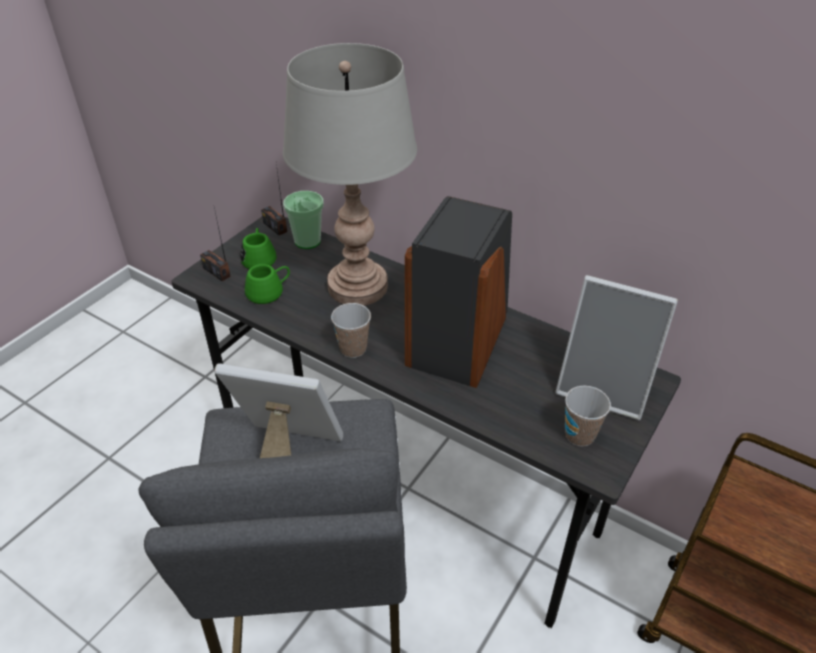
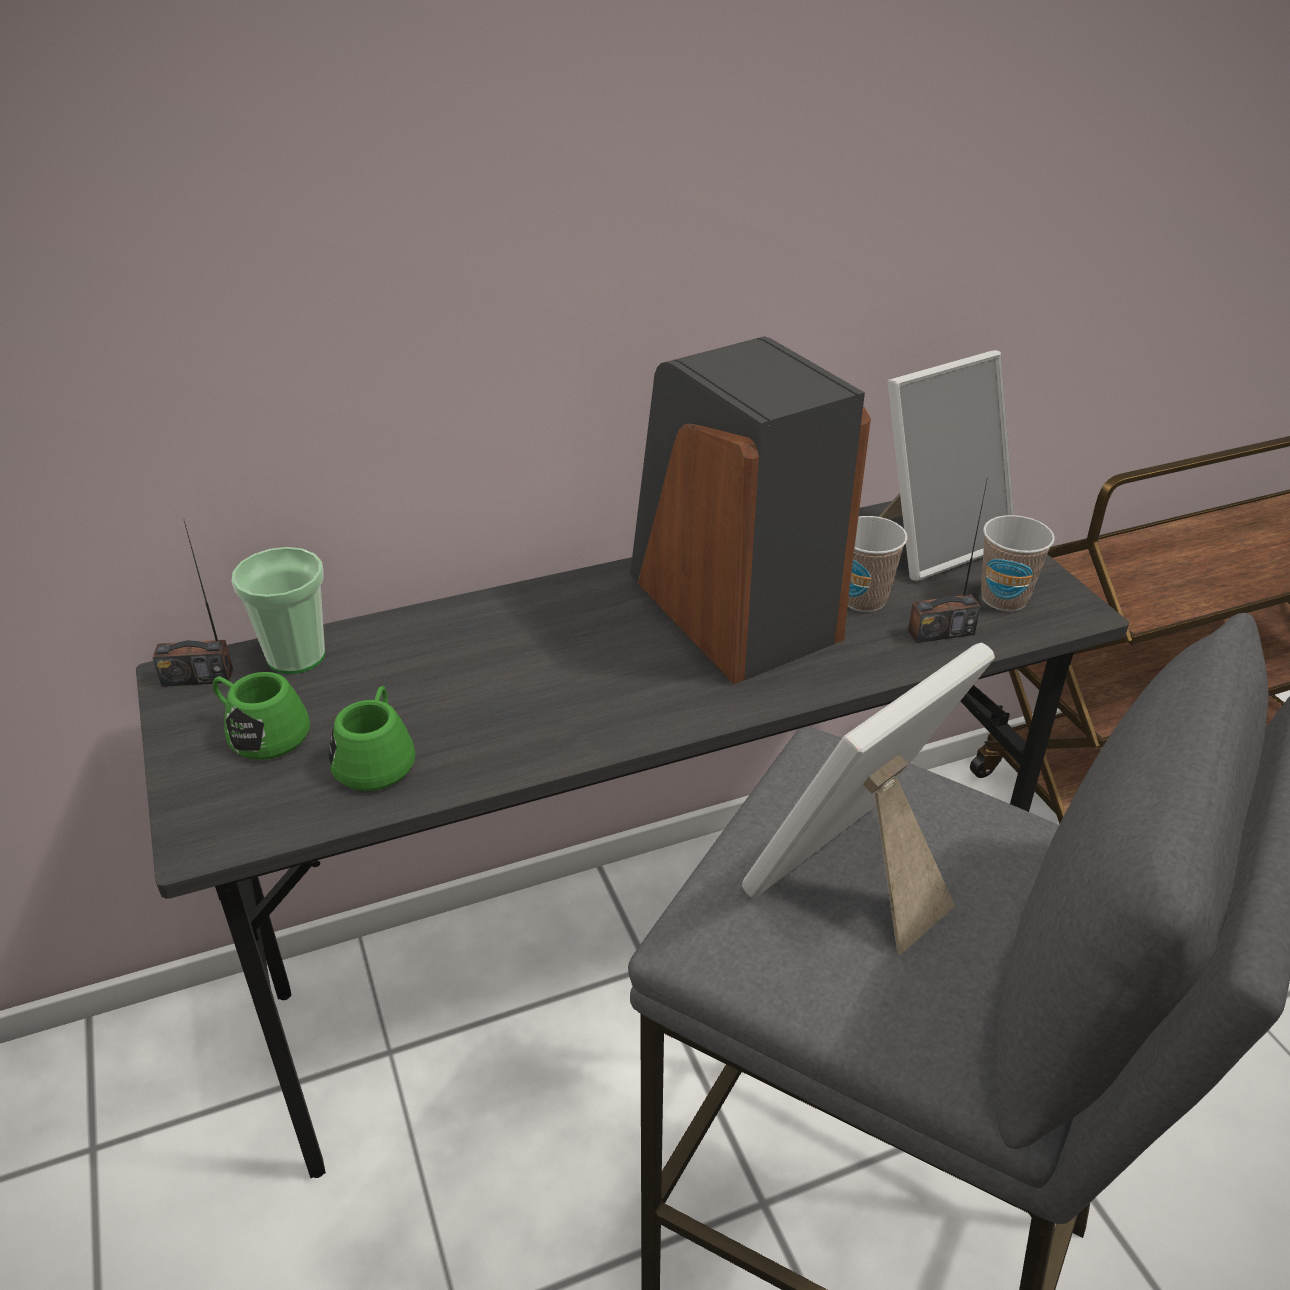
camera: 55 degrees left, 5 degrees down
(217, 272) = (225, 804): radio -> radio (940, 632)
(353, 349) = (640, 720): cup -> cup (863, 599)
(358, 287) = (493, 652): grey table lamp -> none

